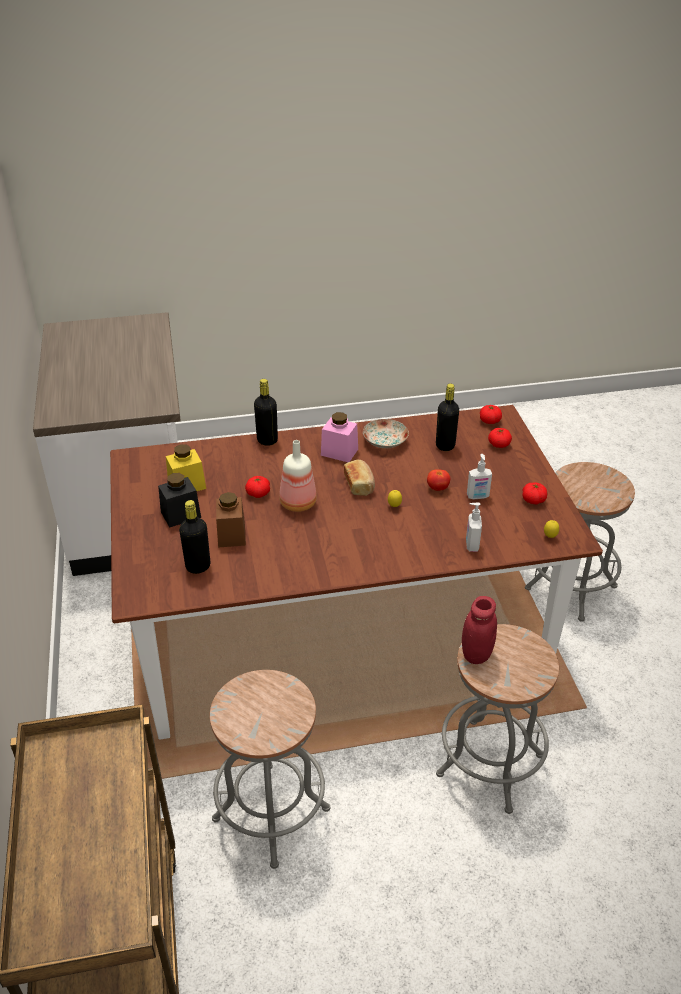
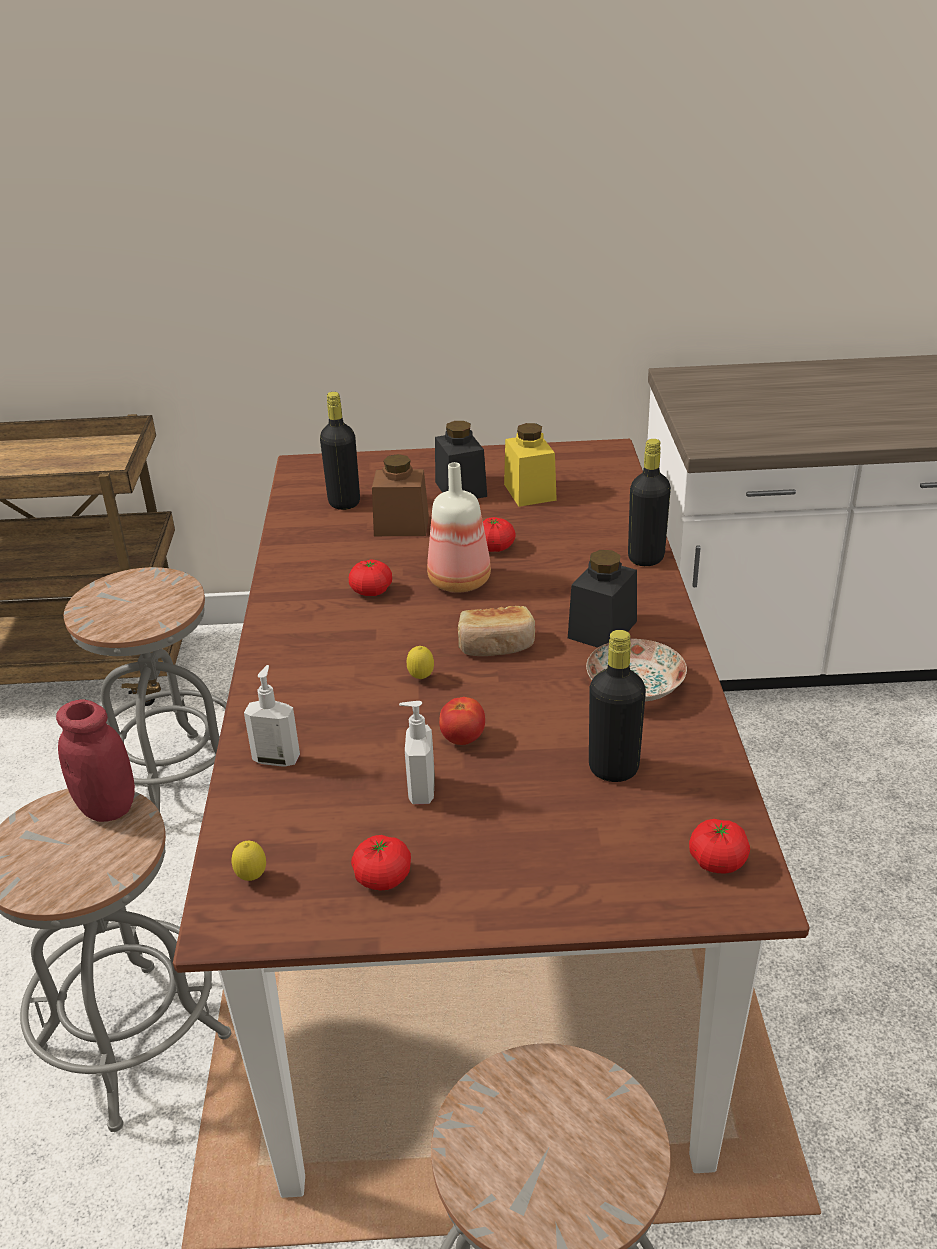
camera: 100 degrees right, 5 degrees down
(339, 452) = (602, 629): pink jar -> black jar
(499, 444) = (611, 860): tomato -> tomato (371, 591)

